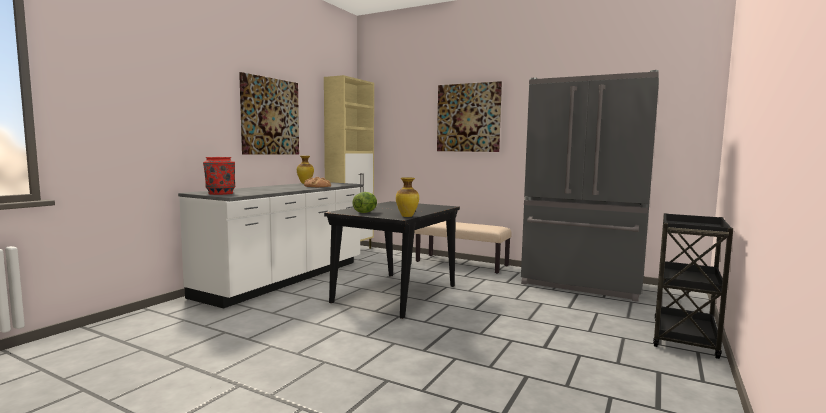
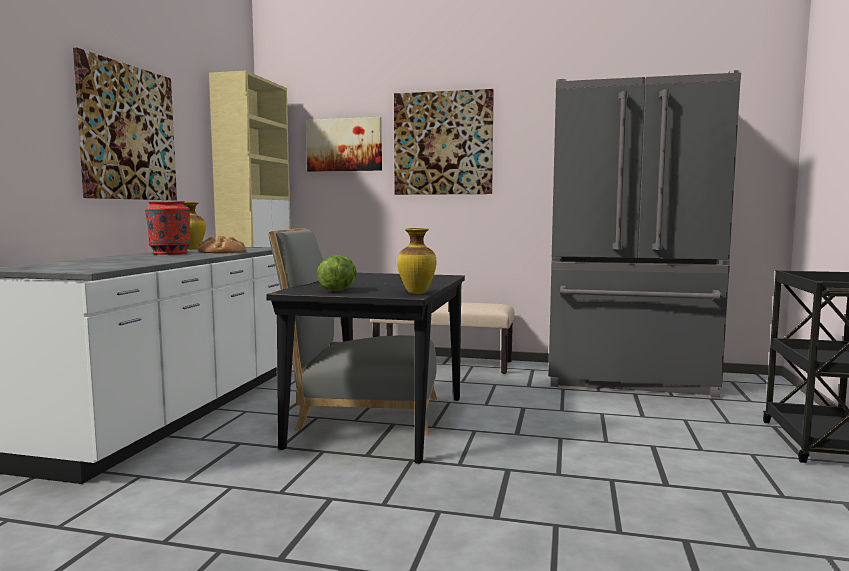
camera: 15 degrees left, 0 degrees up
(220, 193) = (60, 267): red vase -> red vase (169, 253)
(388, 288) = (360, 412): none -> grey chair
(407, 118) = (344, 145): none -> picture

